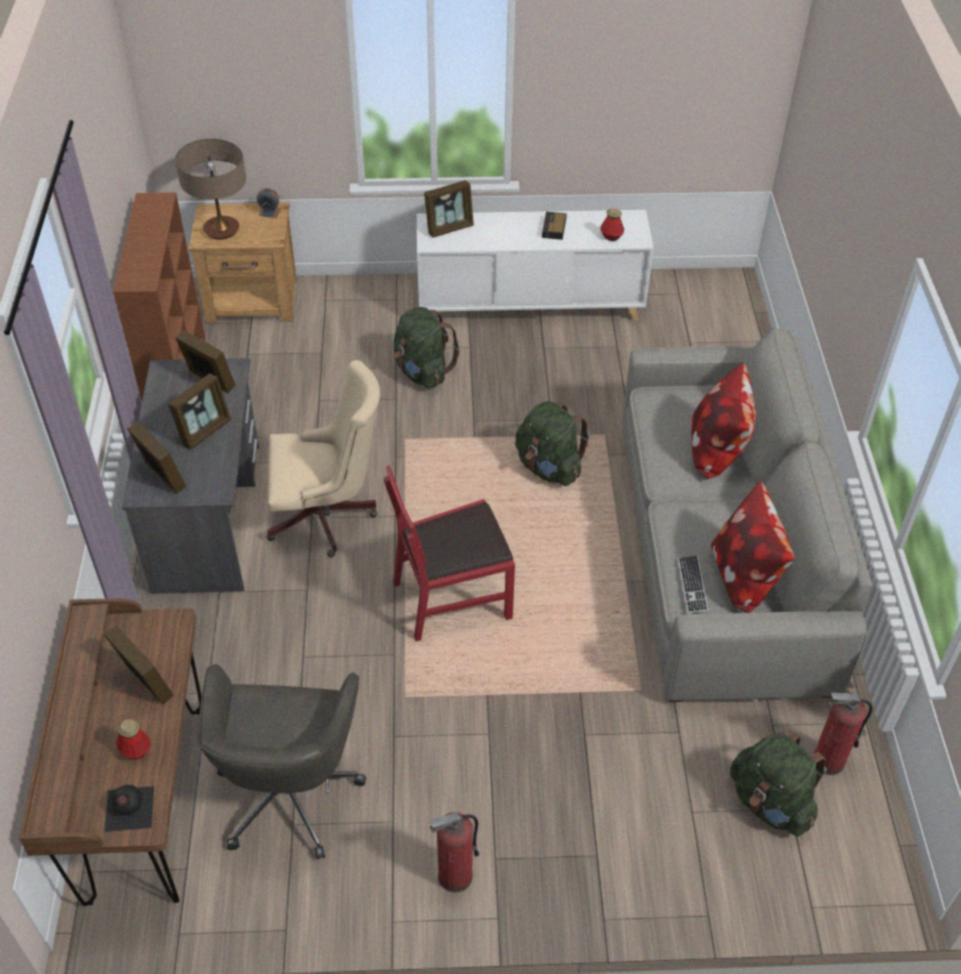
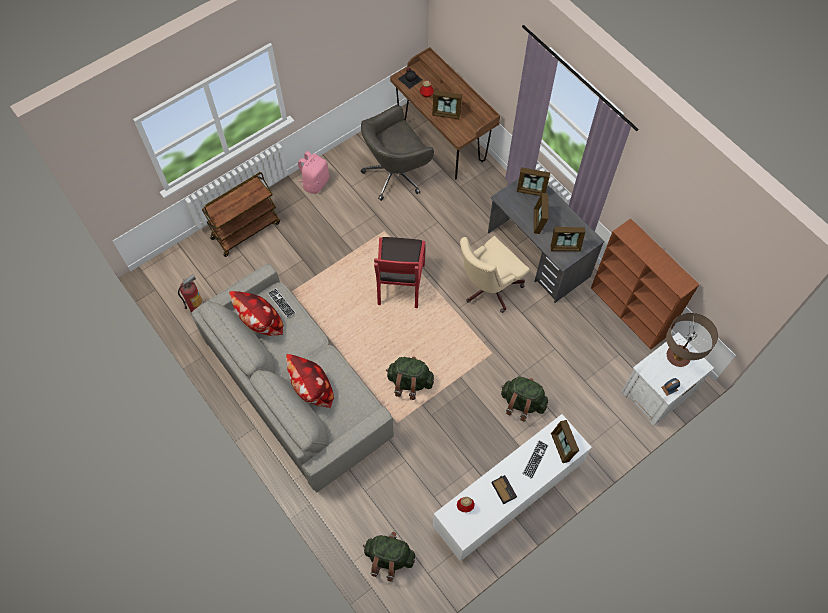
camera: 145 degrees right, 15 degrees up
(253, 300) = (656, 392): brown nightstand -> white nightstand
(289, 791) = (396, 174): grey office chair -> grey office chair turned 90 degrees counterclockwise
(449, 228) = (562, 447): picture frame -> picture frame turned 45 degrees counterclockwise
(452, 598) = (400, 283): red chair -> red chair turned 150 degrees clockwise
(455, 876) = (315, 182): fire extinguisher -> pink backpack
(491, 233) = (535, 459): none -> keyboard
(657, 859) = (246, 230): none -> brown cart
(771, 802) = (213, 276): green backpack -> green backpack (389, 557)

